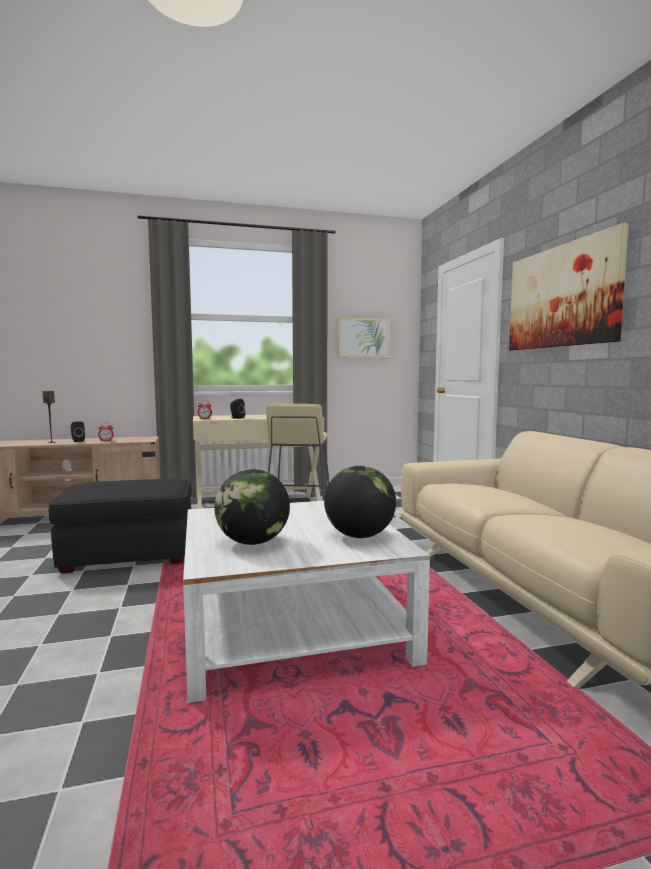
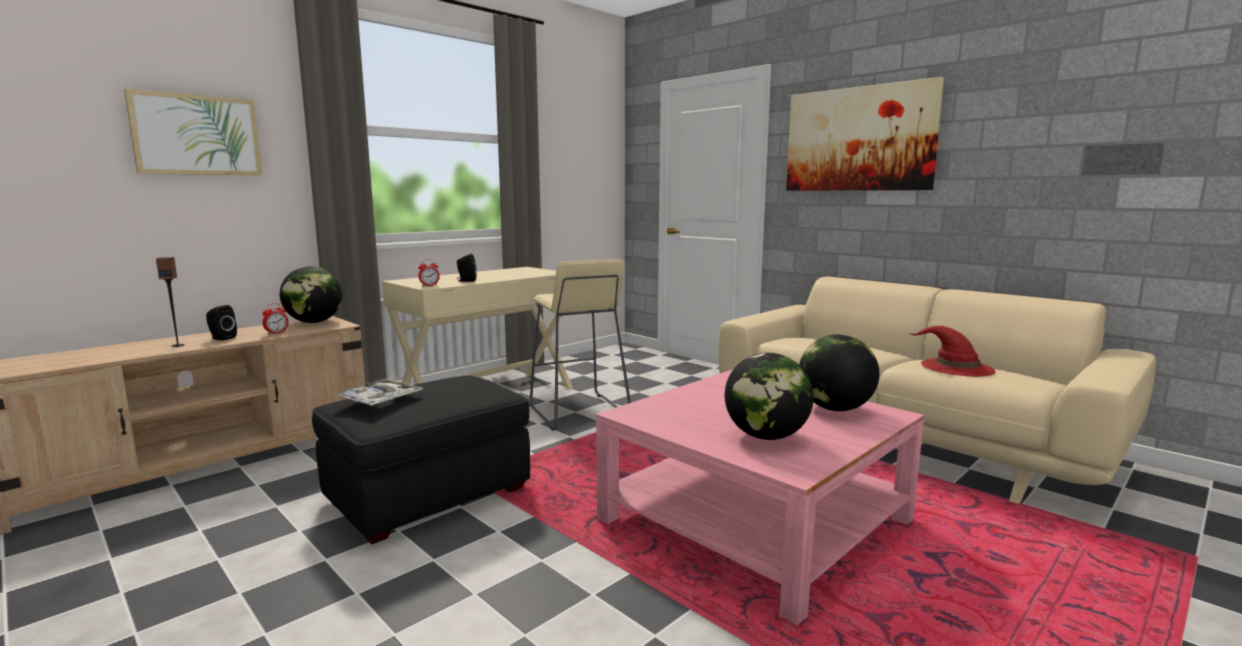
camera: 30 degrees left, 5 degrees up
(100, 483) = (379, 400): none -> tray
(139, 438) = (314, 322): none -> globe
(291, 624) = (754, 520): white coffee table -> pink coffee table
(363, 338) = (570, 165): picture -> picture (197, 135)
(556, 523) = (955, 367): none -> red hat

